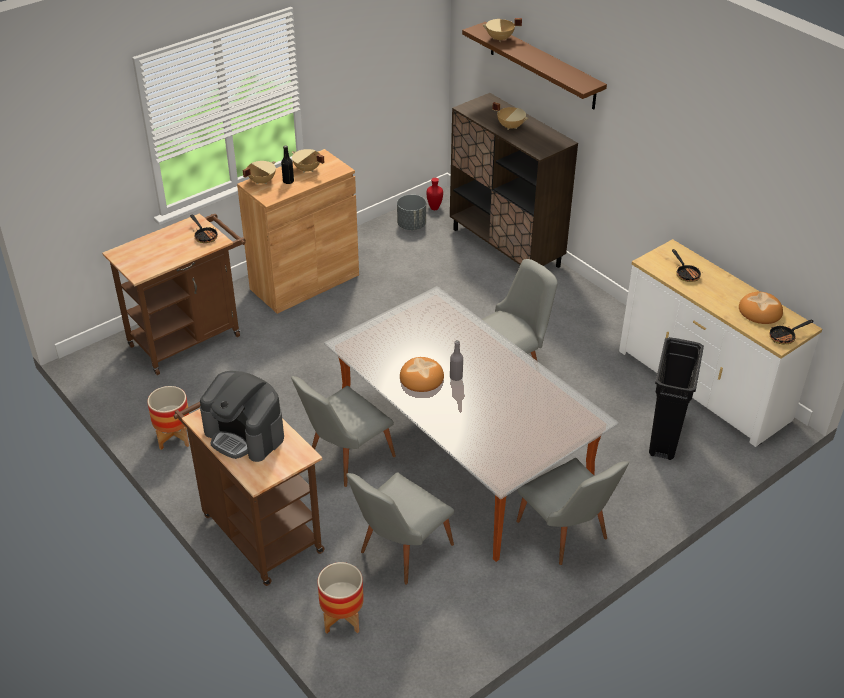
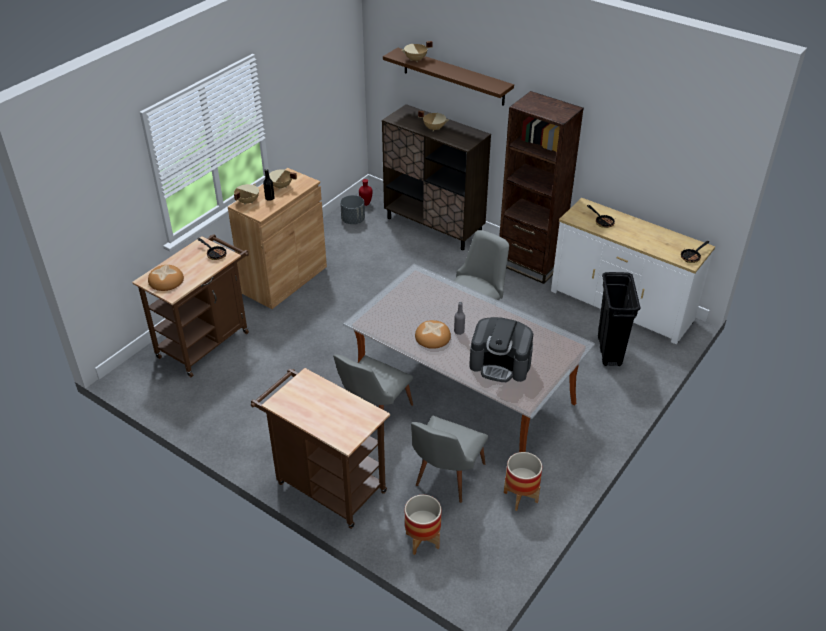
camera: 15 degrees left, 0 degrees up
(174, 438) = (226, 426): planter -> planter (520, 497)
(245, 434) = (320, 408): coffee machine -> coffee machine (500, 364)
(567, 536) = (567, 439): grey chair -> none
(605, 314) = (529, 264): none -> brown bookcase
(760, 311) = (667, 241): bread -> bread (166, 280)

